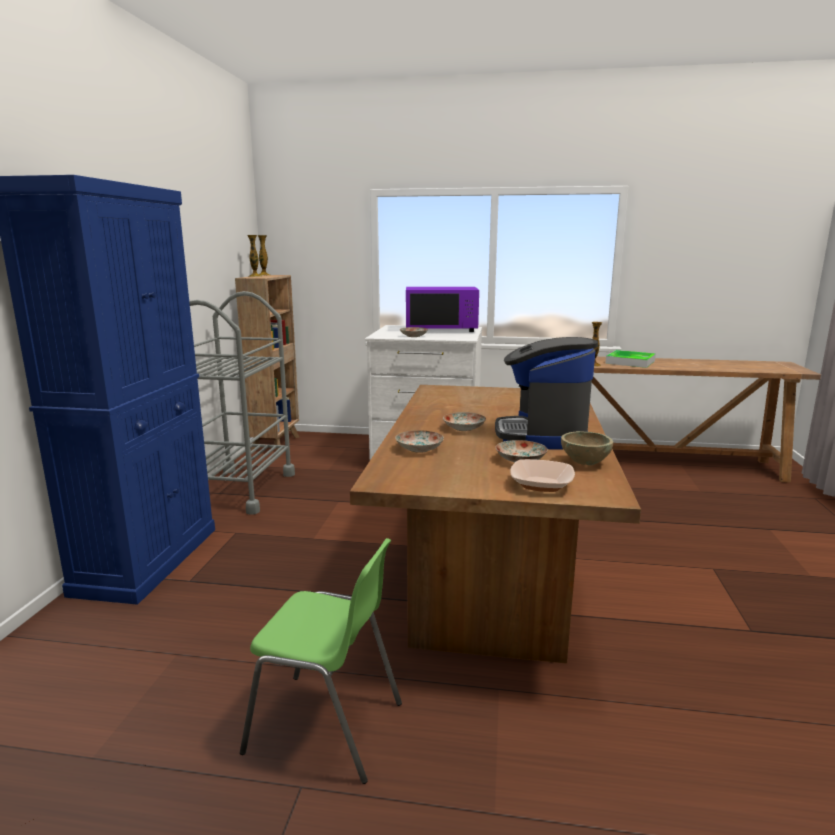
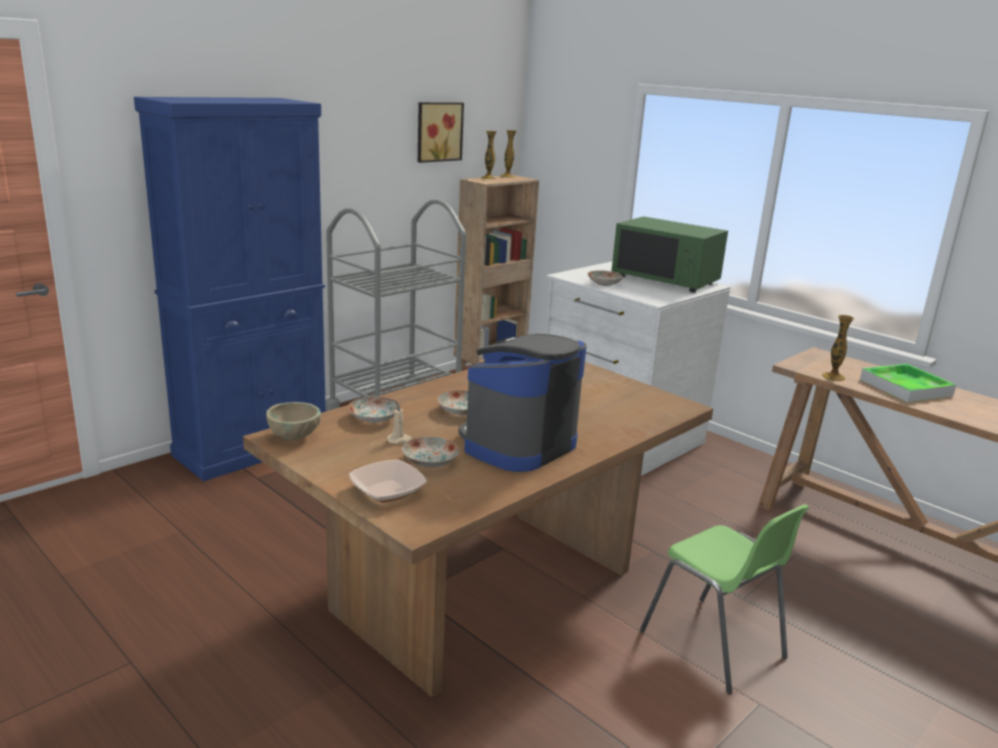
camera: 35 degrees right, 5 degrees up
(214, 235) = (438, 131): none -> picture
(327, 727) = (195, 635): green chair -> green chair (714, 645)
(441, 329) = (665, 280): purple microwave -> green microwave
(469, 455) = (399, 440): none -> beige candle
(585, 463) = (478, 489): beige bowl -> beige bowl (294, 437)

